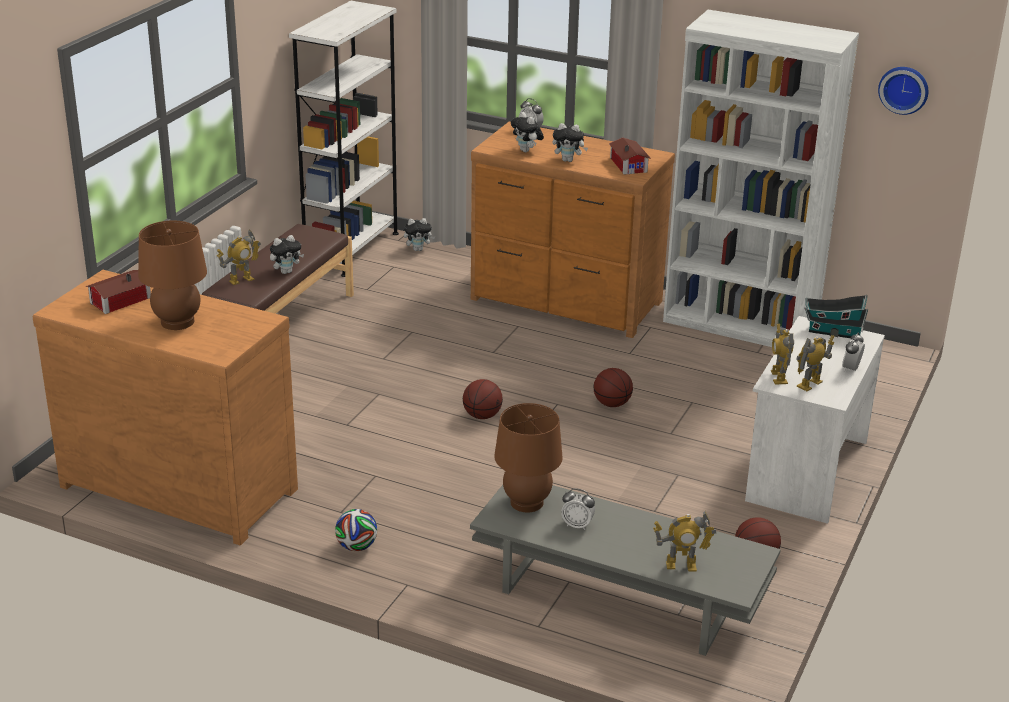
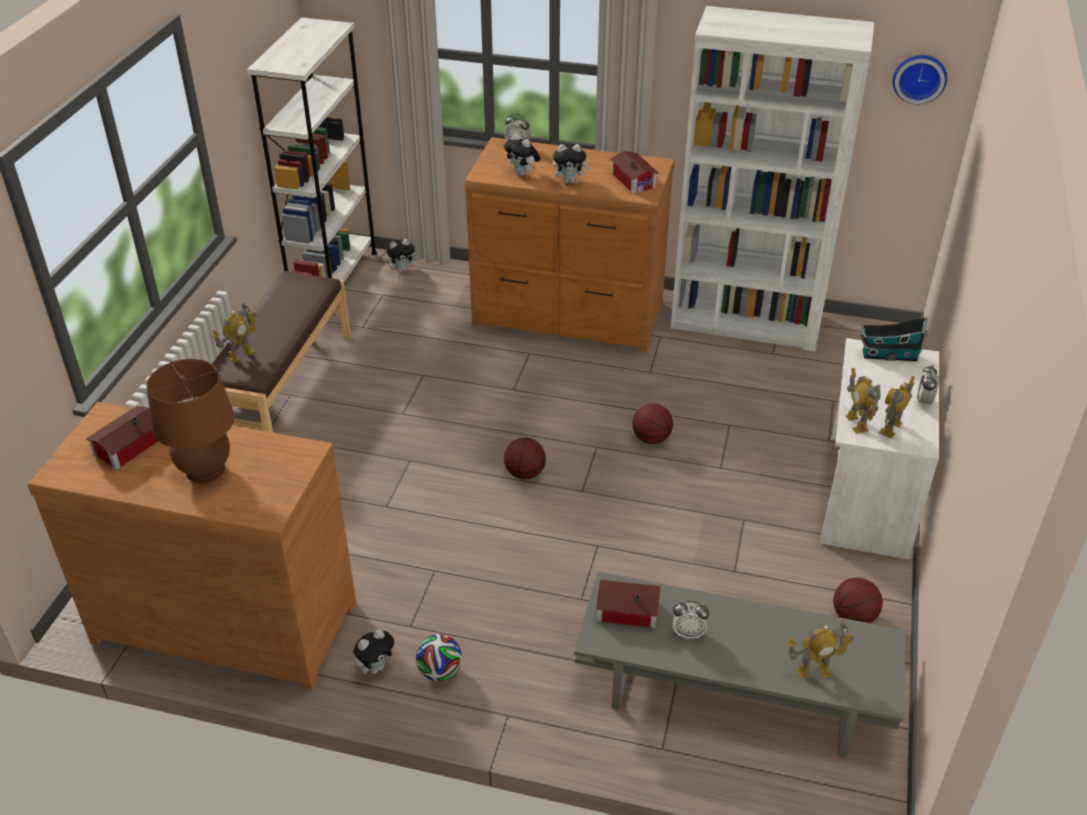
camera: 10 degrees left, 10 degrees up
(286, 271) = (287, 337): plush toy -> plush toy (376, 667)
(526, 502) = (625, 610): brown table lamp -> toy house

